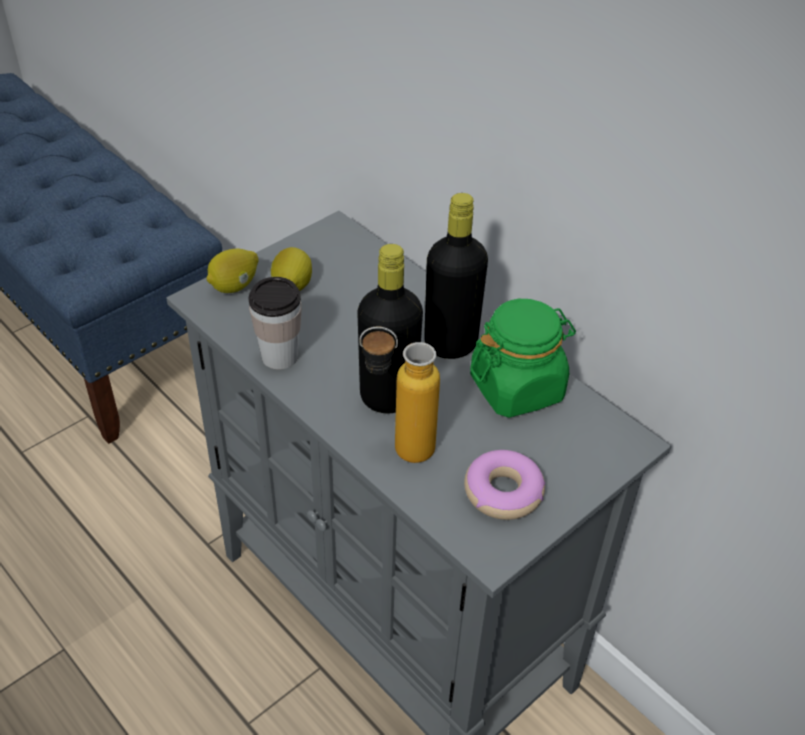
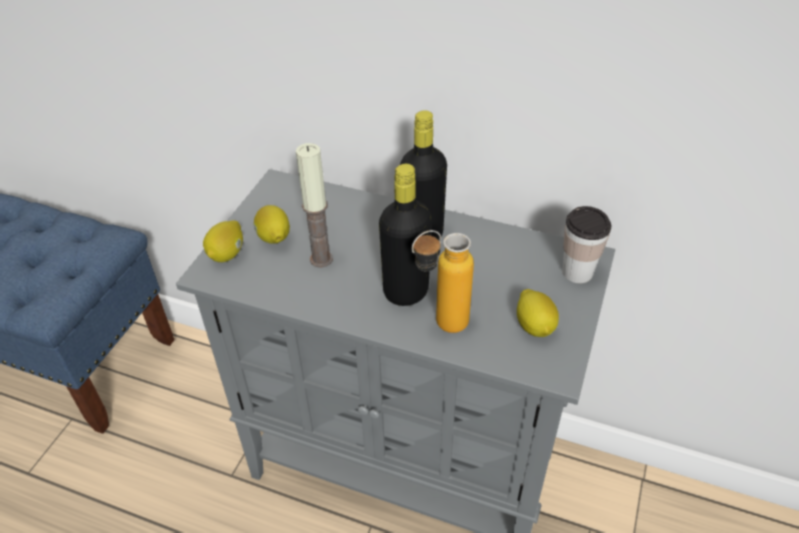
camera: 25 degrees left, 0 degrees up
(279, 356) = (302, 294): cup -> cup (577, 272)
(324, 327) = (321, 259): none -> candle
(503, 492) = (535, 326): donut -> lemon
(517, 388) = (490, 249): green jar -> none

